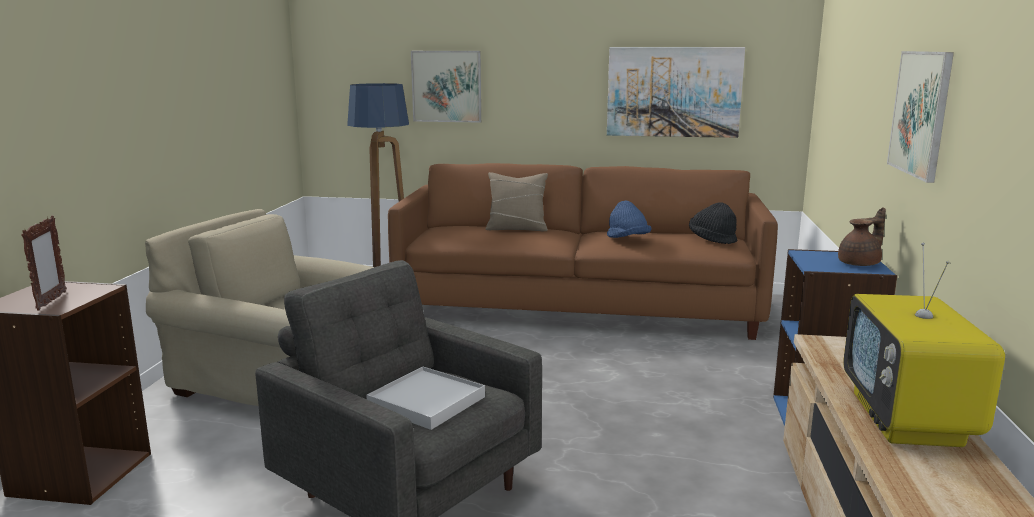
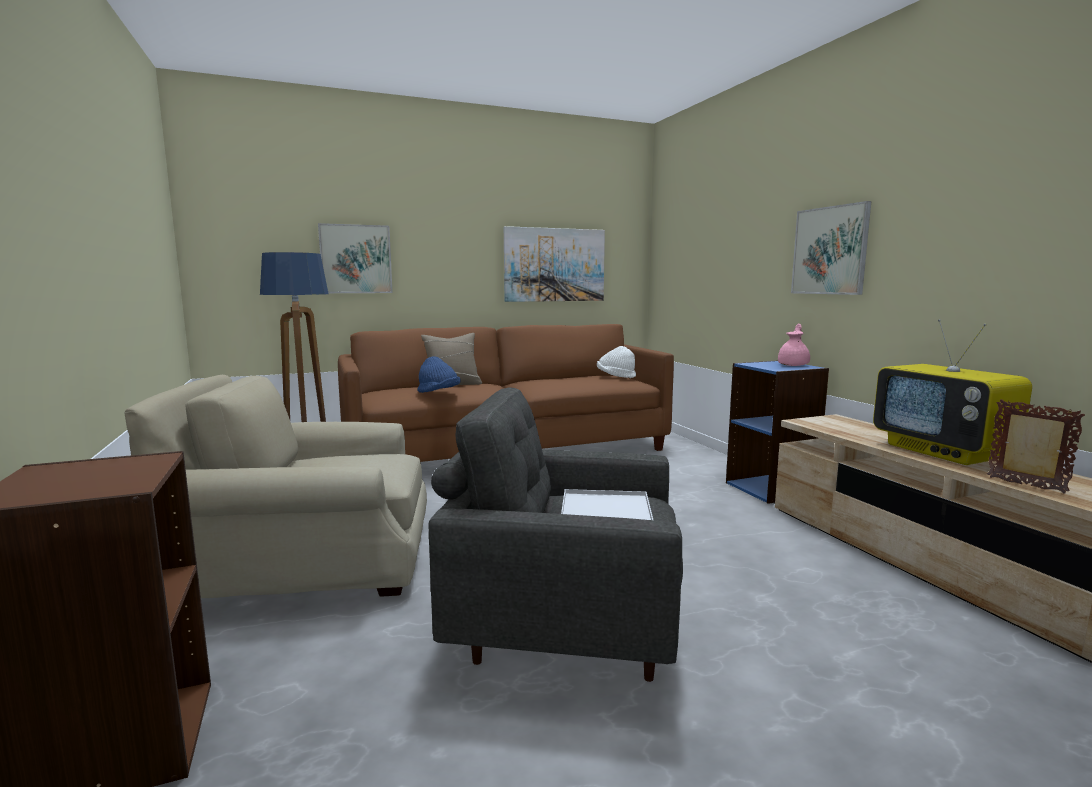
camera: 30 degrees left, 5 degrees down
(51, 301) = (99, 481): picture frame -> picture frame (1026, 485)
(627, 240) = (558, 382): blue hat -> blue hat (438, 393)
(712, 239) = (615, 377): black hat -> white hat
(860, 263) = (794, 365): brown teapot -> pink teapot

